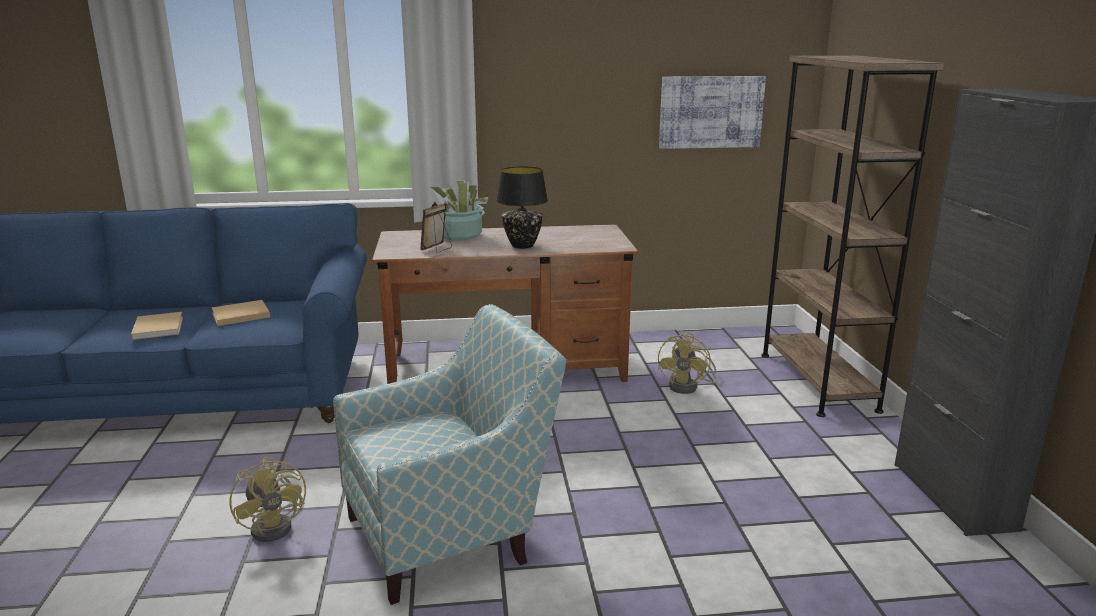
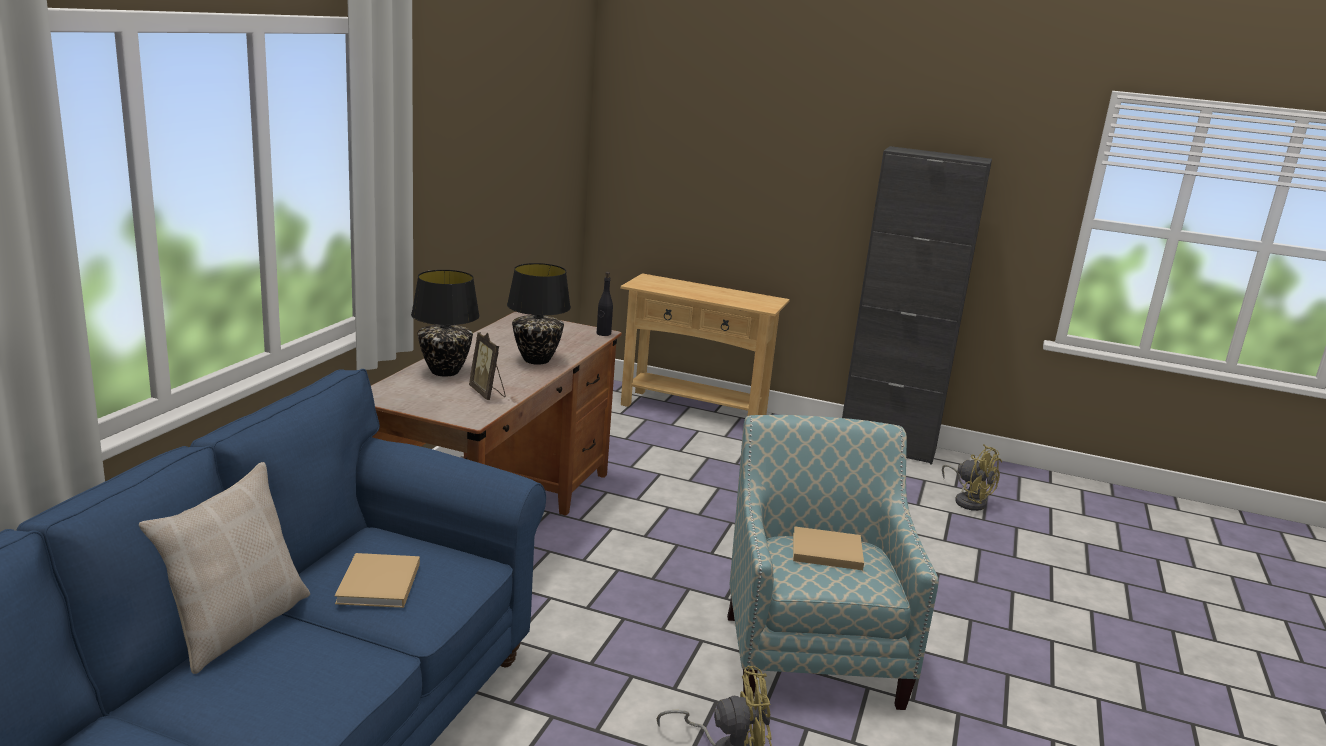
camera: 65 degrees left, 0 degrees up
(158, 327) = (319, 663): beige book -> beige book (824, 551)
(187, 305) = (236, 625): none -> beige pillow
(459, 235) = (444, 371): potted plant -> black table lamp
(619, 248) = (603, 334): none -> black bottle
(689, 387) = (647, 456): yellow fan -> yellow fan (968, 500)
(710, 112) = (540, 167): picture -> none
(817, 381) = (693, 411): brown bookcase -> beige console table

